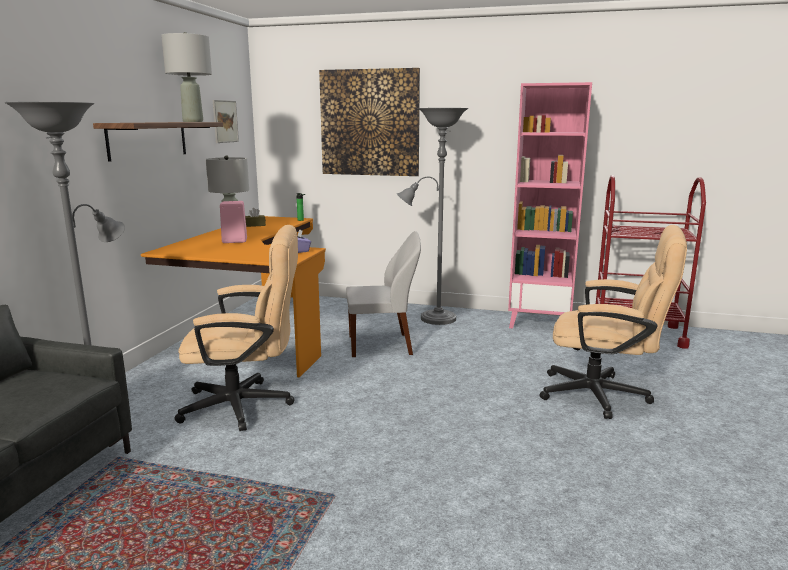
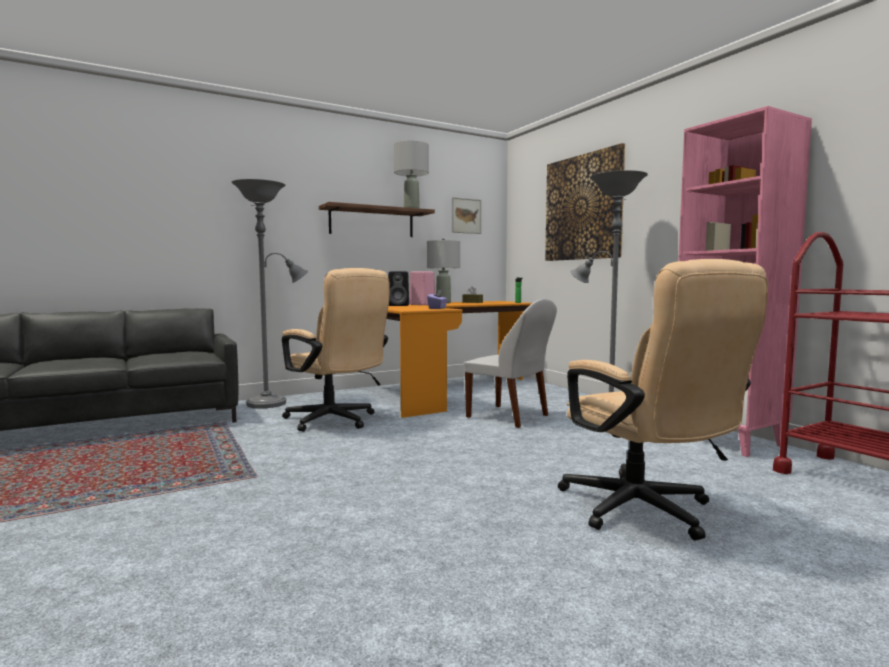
camera: 45 degrees right, 10 degrees down
(220, 247) = (399, 305): none -> black speaker

